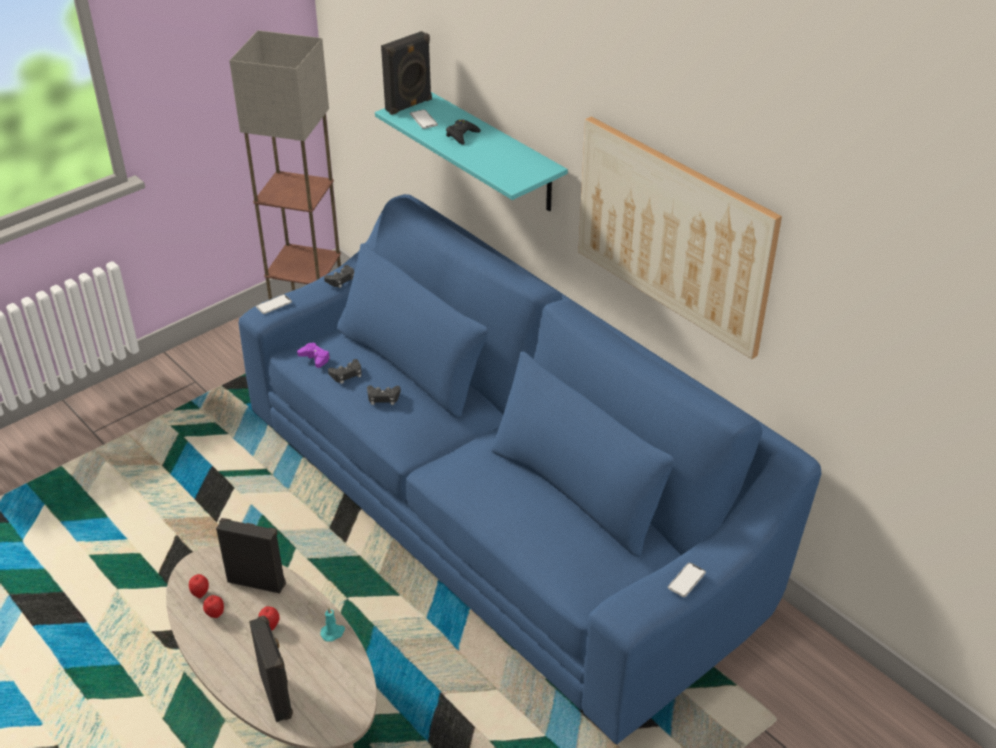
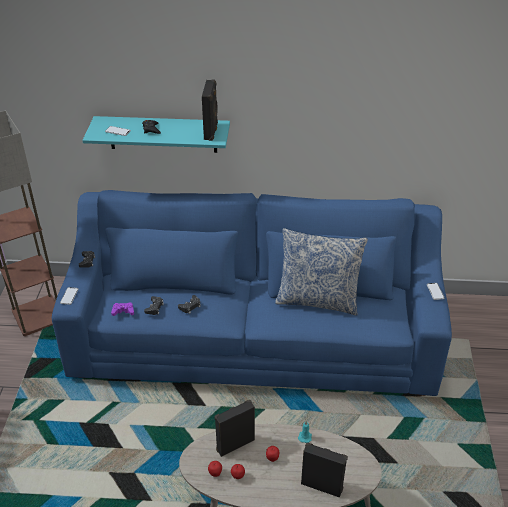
camera: 45 degrees left, 0 degrees up
(409, 105) = (97, 128): black speaker -> black speaker (211, 131)
(533, 488) = (318, 300): none -> pillow
(673, 234) = (319, 126): picture -> none

